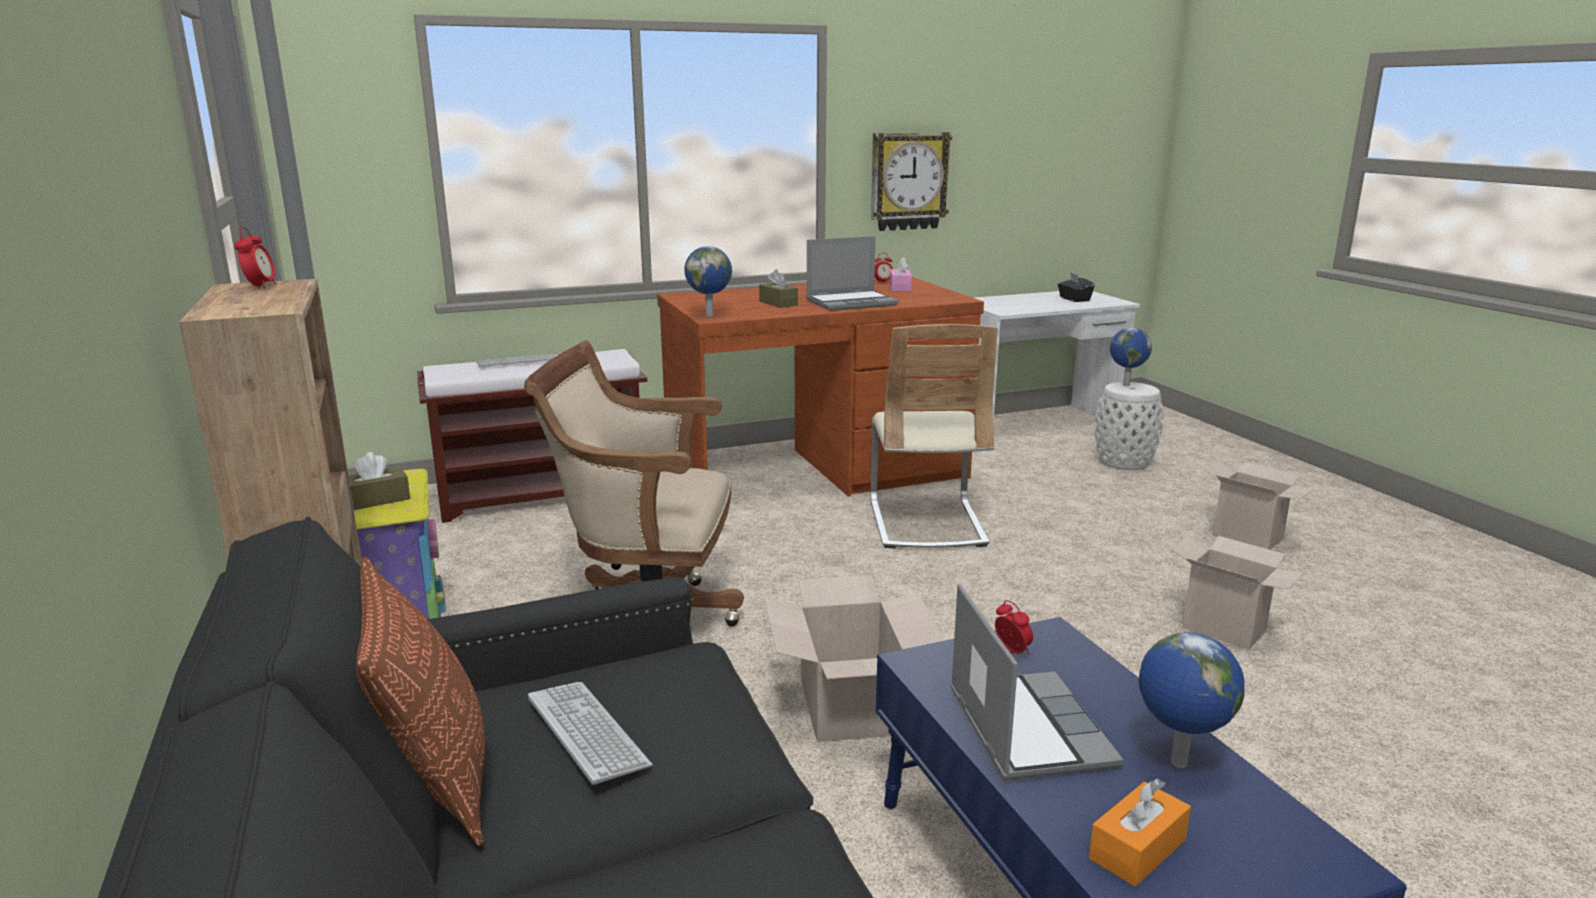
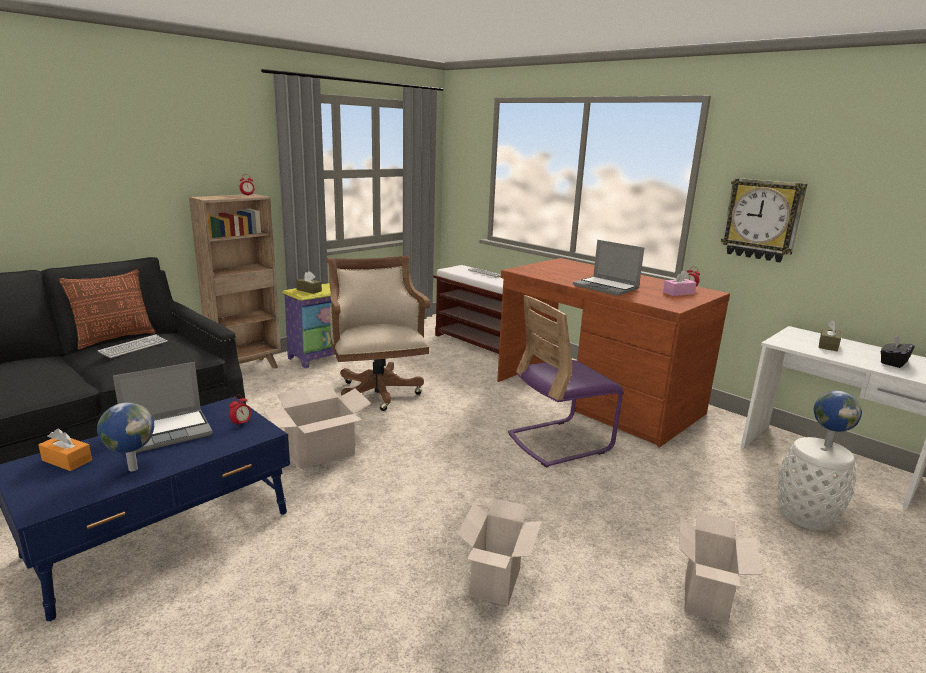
camera: 65 degrees right, 0 degrees up
(710, 315) = (522, 269): globe -> none
(778, 303) = (576, 276): brown tissue box -> brown tissue box (828, 345)
(926, 523) = (559, 442): beige chair -> purple chair

